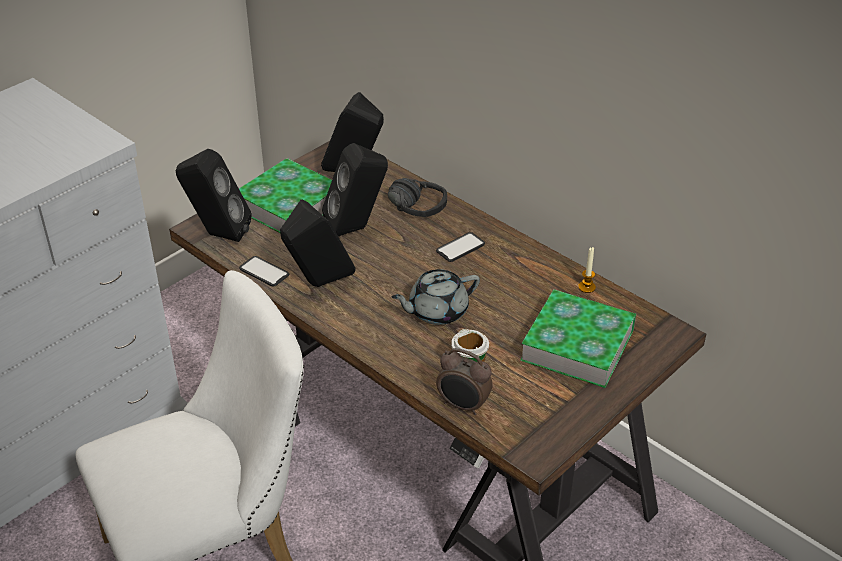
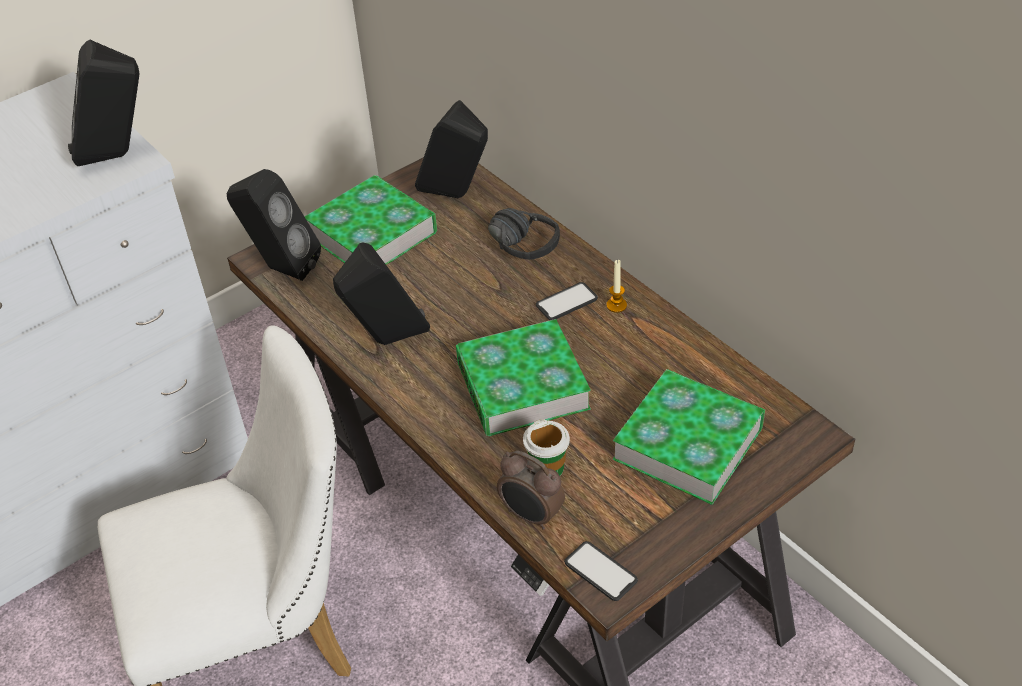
camera: 10 degrees right, 5 degrees up
(264, 272) = (326, 320): phone -> phone (600, 571)
(357, 228) = (446, 269): black speaker -> black speaker (118, 156)
(436, 311) = (522, 386): grey teapot -> book
(586, 287) = (713, 365): candle -> candle (616, 305)

